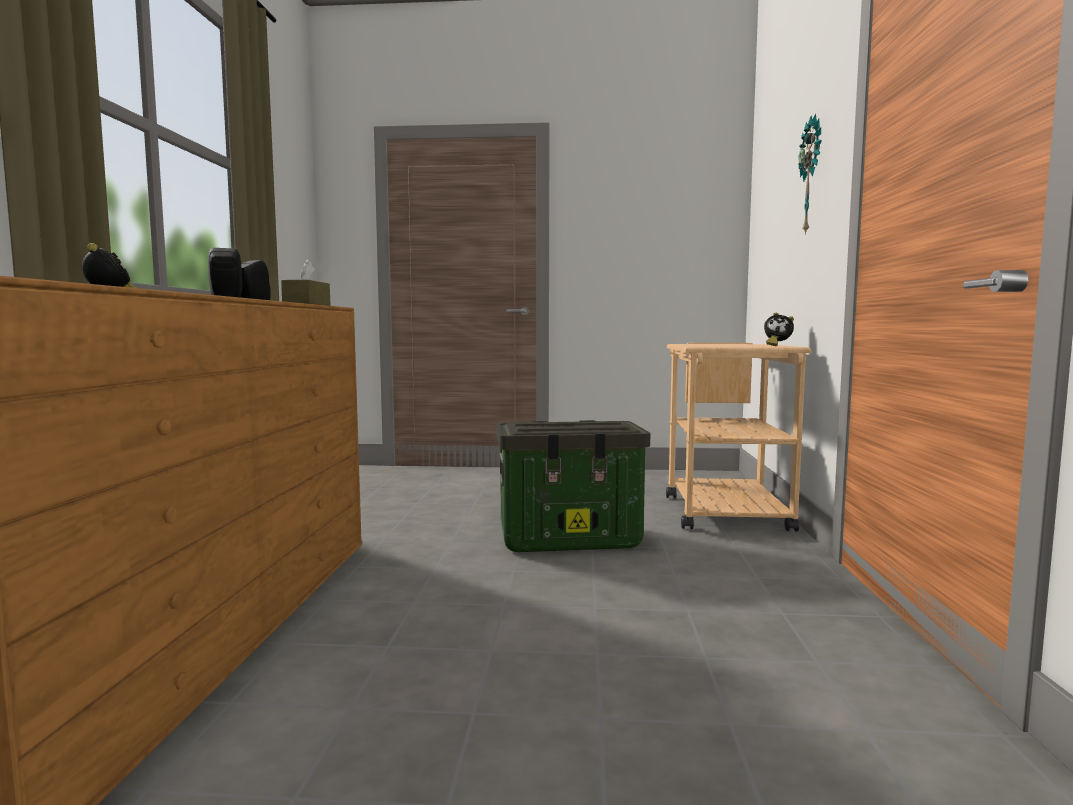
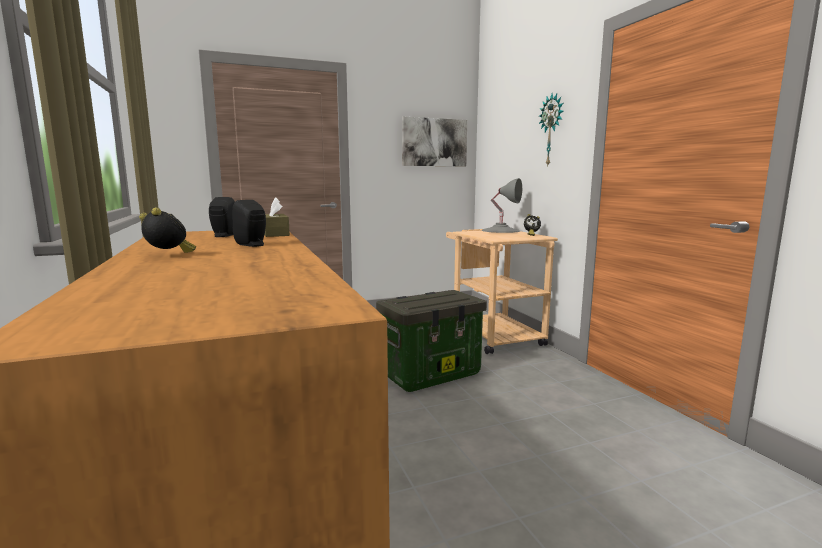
camera: 25 degrees left, 5 degrees up
(677, 222) = (434, 142): none -> picture
(742, 343) = (500, 230): none -> grey table lamp

